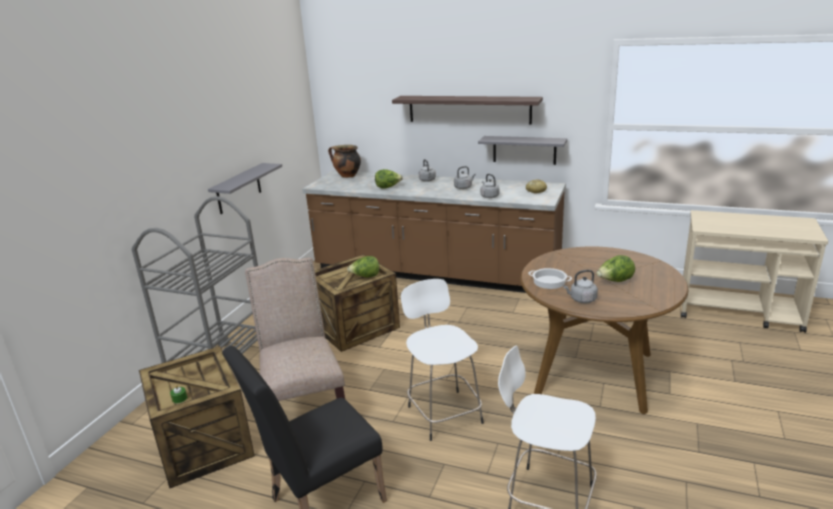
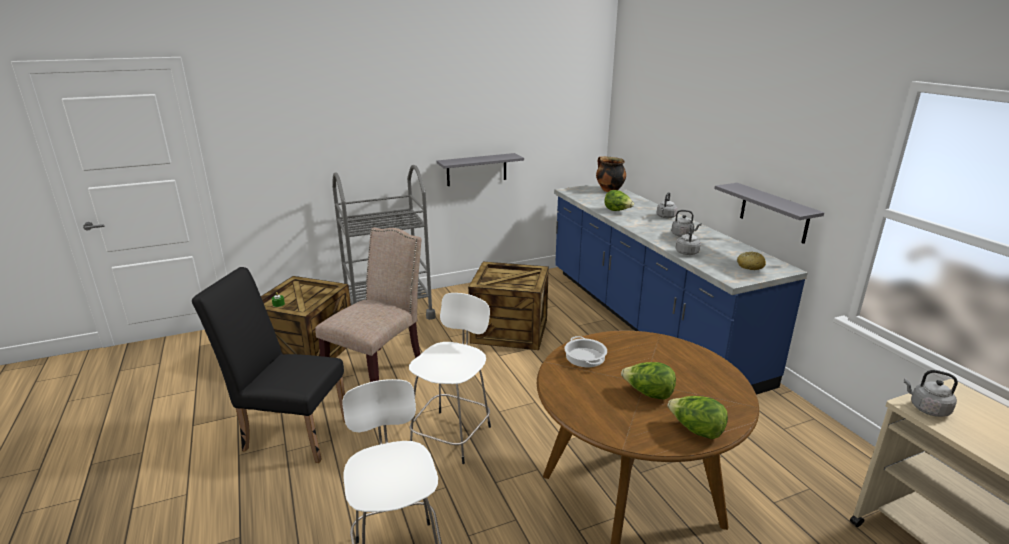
camera: 45 degrees right, 0 degrees up
(365, 277) = (518, 285): lettuce -> lettuce (696, 430)
(434, 273) = (646, 322): brown counter -> blue counter
(469, 109) = (728, 146): shelf -> none
(581, 300) = (574, 389): grey kettle -> grey kettle (927, 408)

